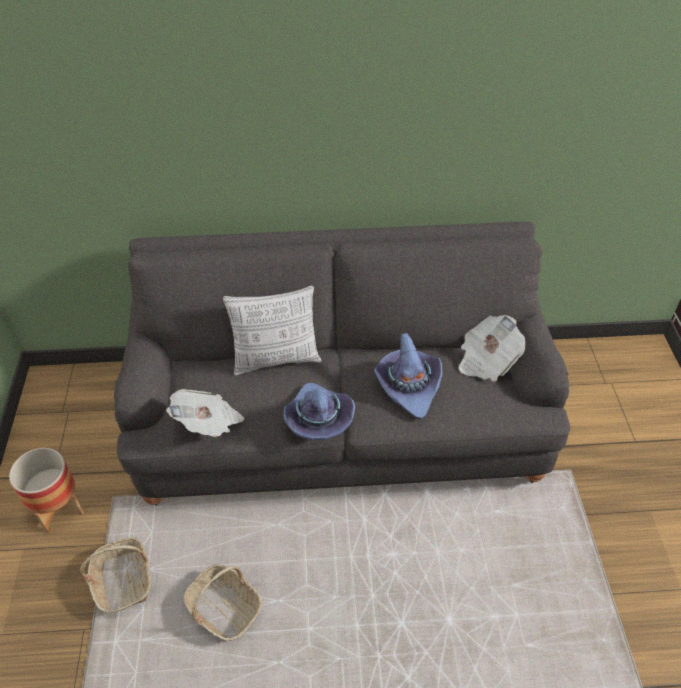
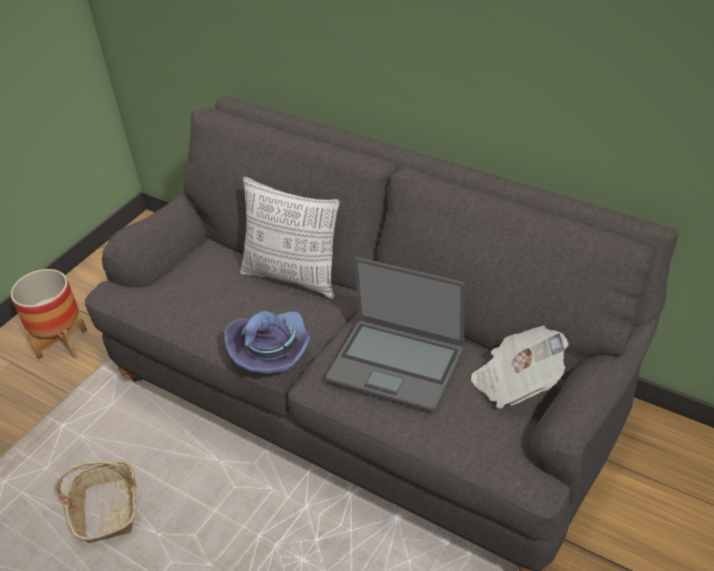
camera: 40 degrees right, 5 degrees down
(123, 580) = (55, 433): basket -> none
(208, 423) = (172, 305): newspaper -> none
(408, 385) = (396, 364): purple hat -> laptop

